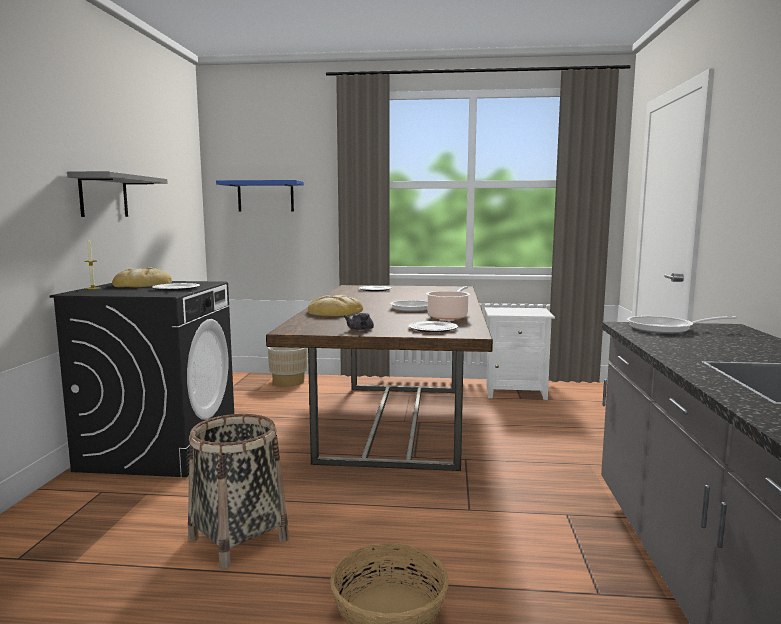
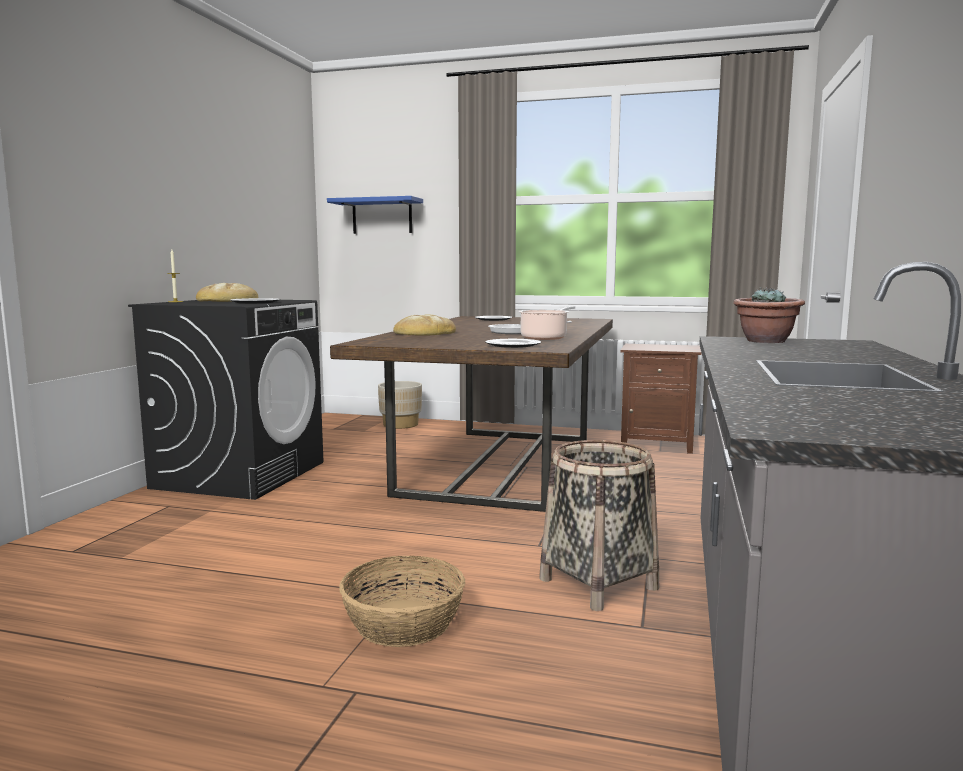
camera: 10 degrees right, 0 degrees up
(103, 196) = (193, 208): grey shelf -> none
(238, 539) = (283, 552): basket -> basket (598, 584)
(361, 330) = (433, 344): grey teapot -> none
(514, 391) = (657, 444): white nightstand -> brown nightstand
(666, 329) = (766, 341): frying pan -> potted plant

